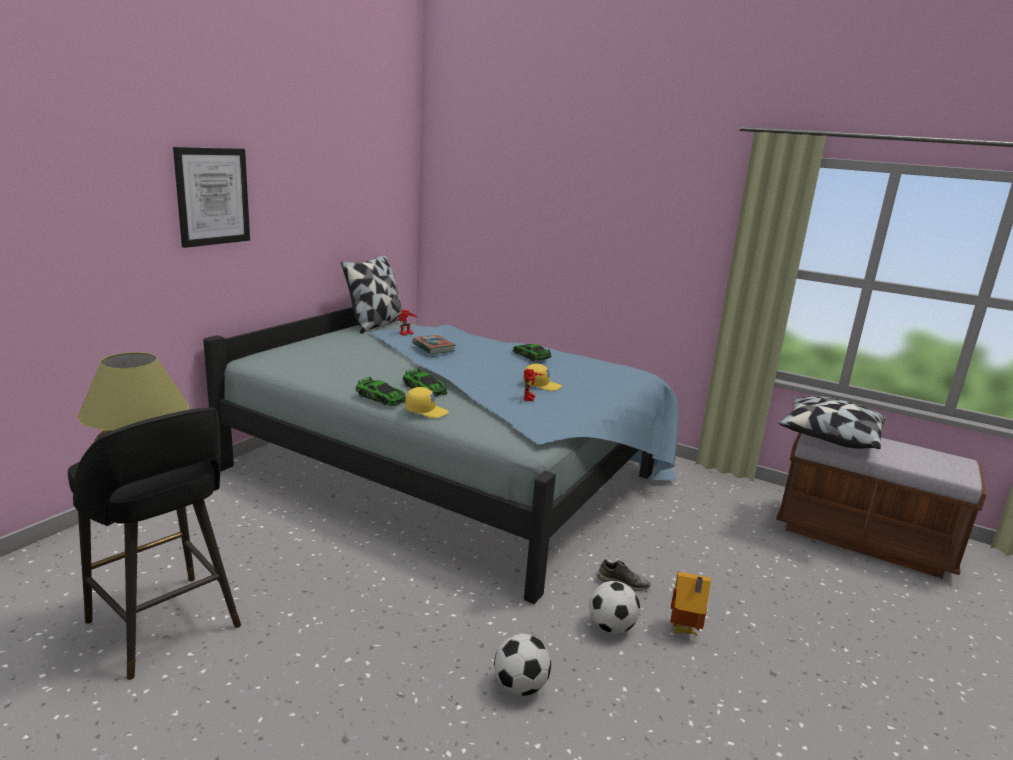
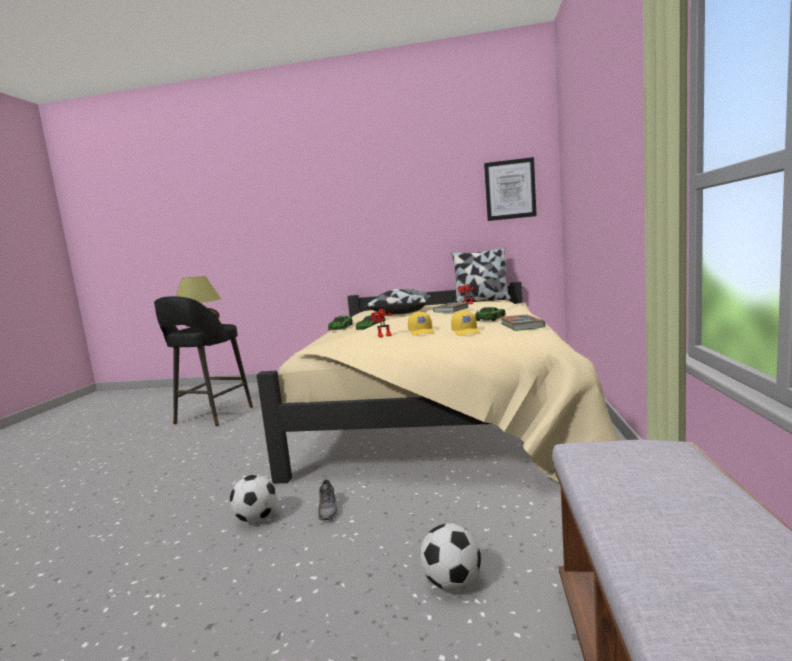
camera: 70 degrees right, 10 degrees down
(212, 196) = (355, 213): picture -> picture (510, 189)
(426, 411) = (330, 334): yellow cap -> yellow cap (466, 332)
(457, 469) = (441, 413): blue bed -> beige bed
(520, 686) = (176, 502): football -> football (452, 583)
(587, 361) = (522, 326): none -> book
(684, 631) = (265, 555): toy house -> none
(829, 437) = (620, 455): pillow -> pillow (400, 312)

